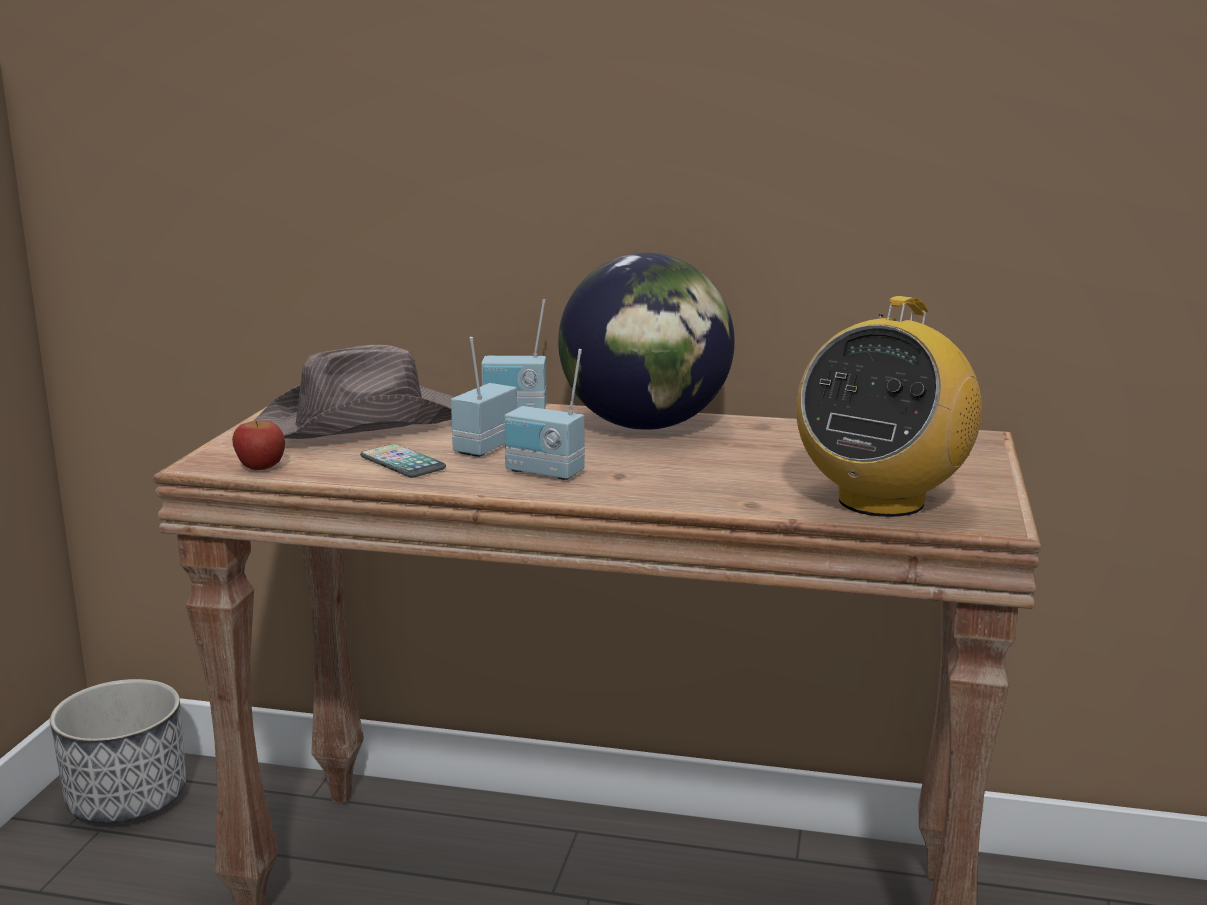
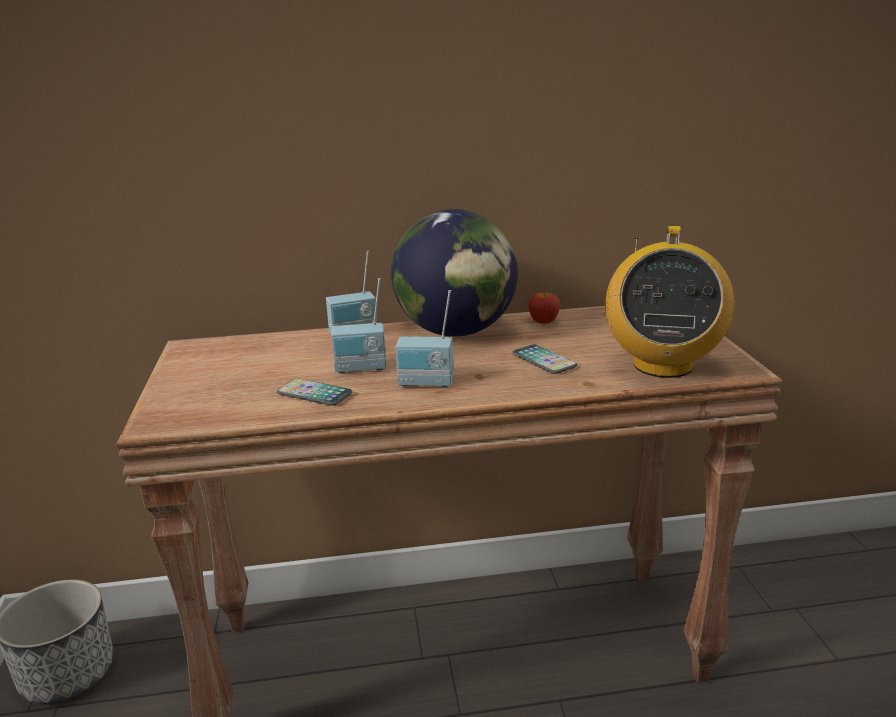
camera: 20 degrees left, 5 degrees up
(261, 467) = (205, 418): apple -> apple (543, 321)
(364, 423) = (252, 363): brown hat -> none
(483, 447) = (361, 369): radio -> radio turned 105 degrees counterclockwise
(723, 472) = (544, 360): none -> phone

